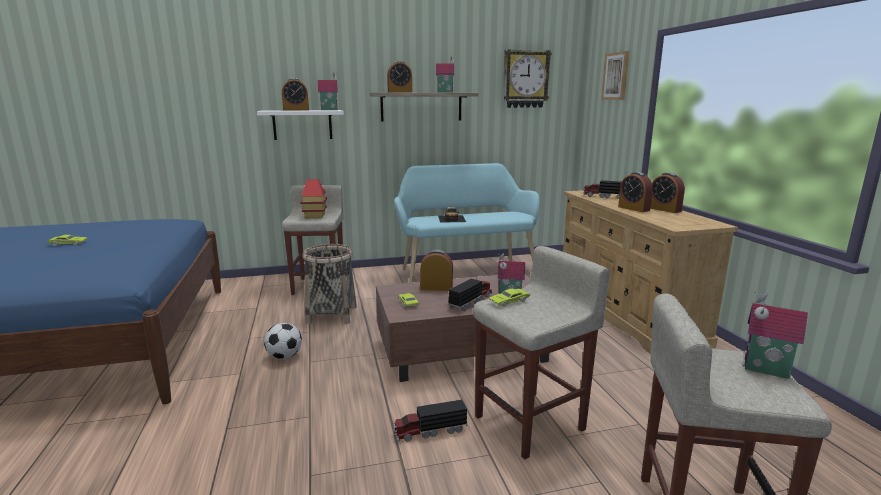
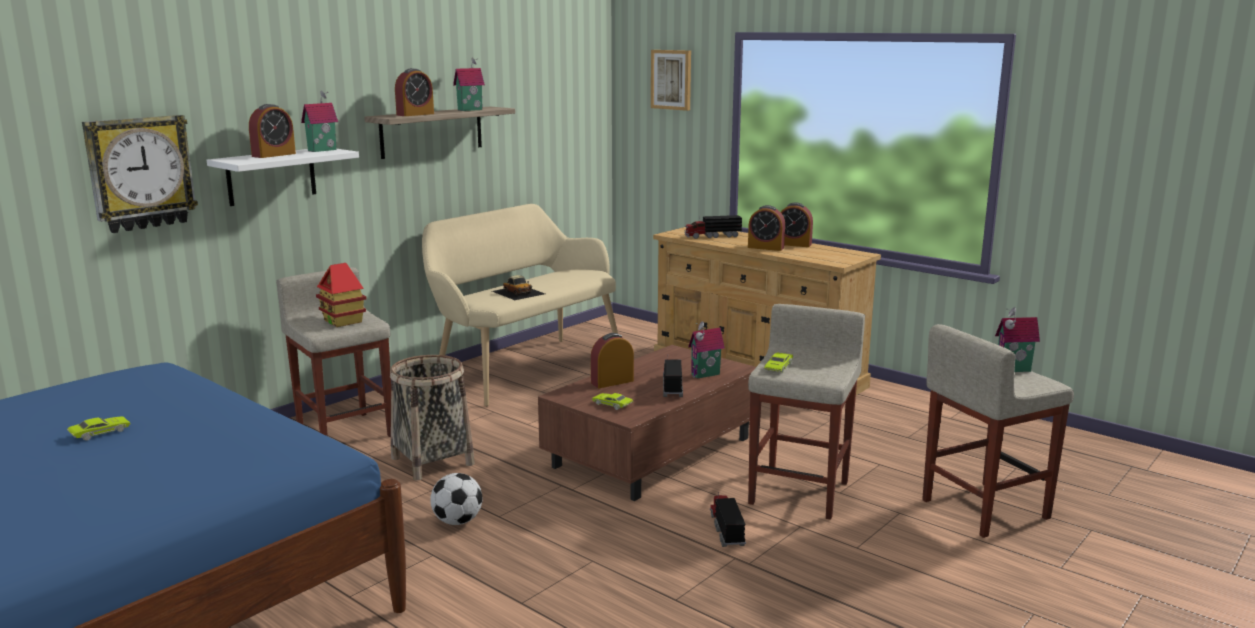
camera: 35 degrees left, 0 degrees up
(429, 431) = (726, 529): toy truck -> toy truck turned 135 degrees clockwise
(465, 272) = (524, 368): turquoise bench -> beige bench
(525, 79) = (550, 82): wall clock -> wall clock (140, 173)

